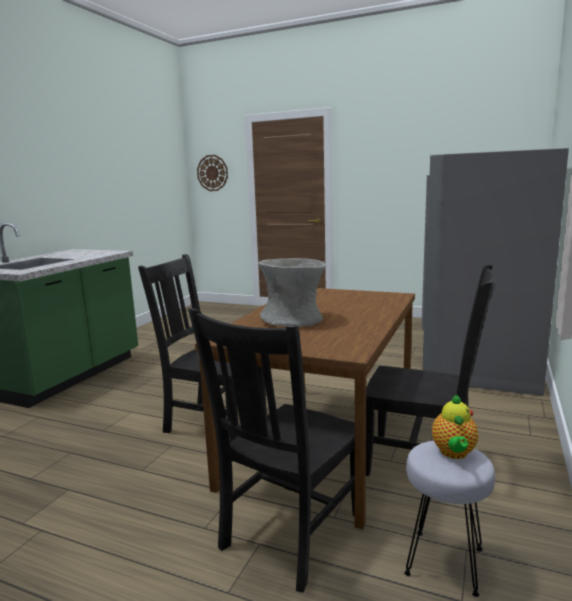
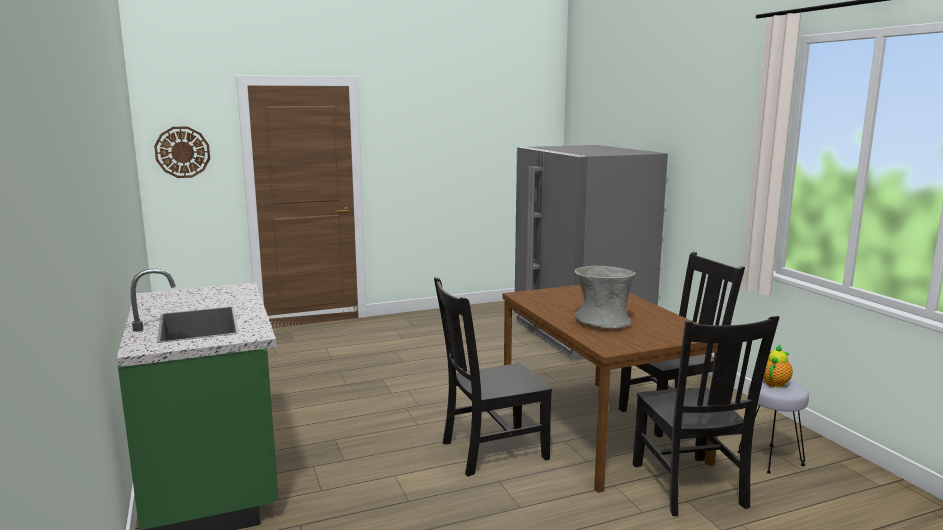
camera: 45 degrees left, 0 degrees up
(454, 453) = (775, 383): teapot -> teapot turned 105 degrees counterclockwise

